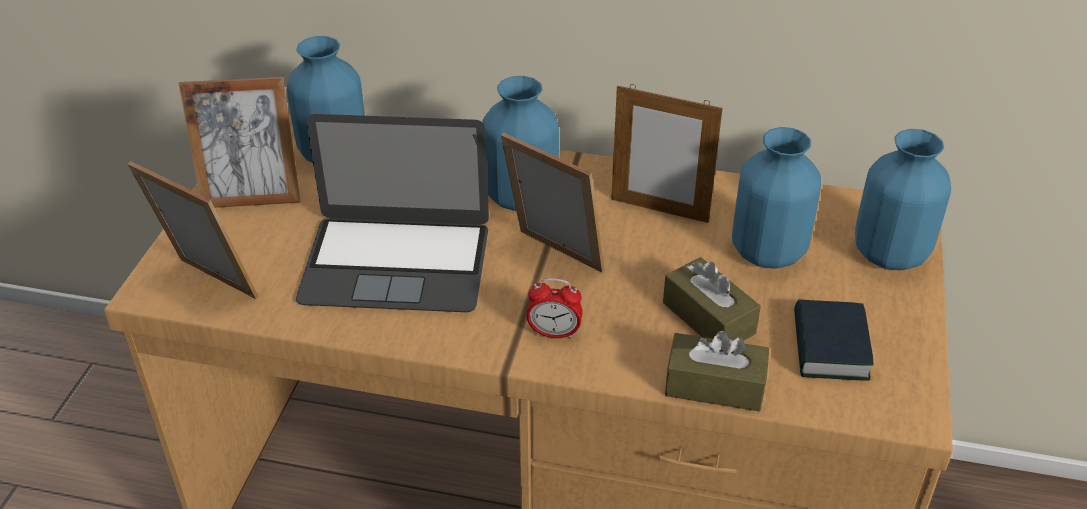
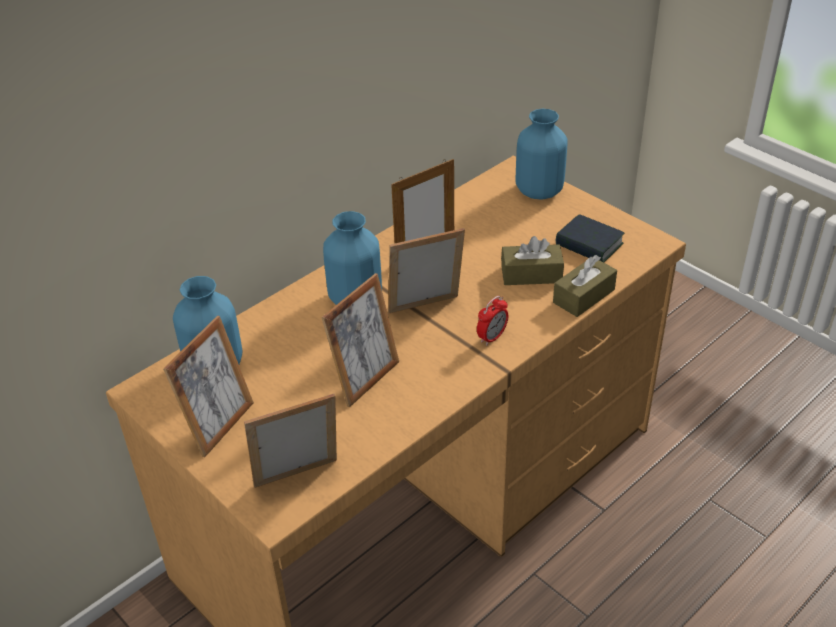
camera: 55 degrees left, 0 degrees up
(396, 263) = (365, 379): laptop -> picture frame
(768, 253) = (500, 229): blue vase -> none

